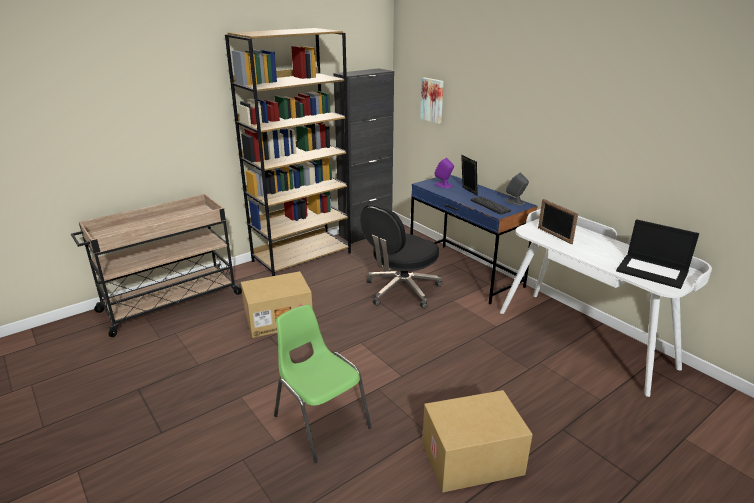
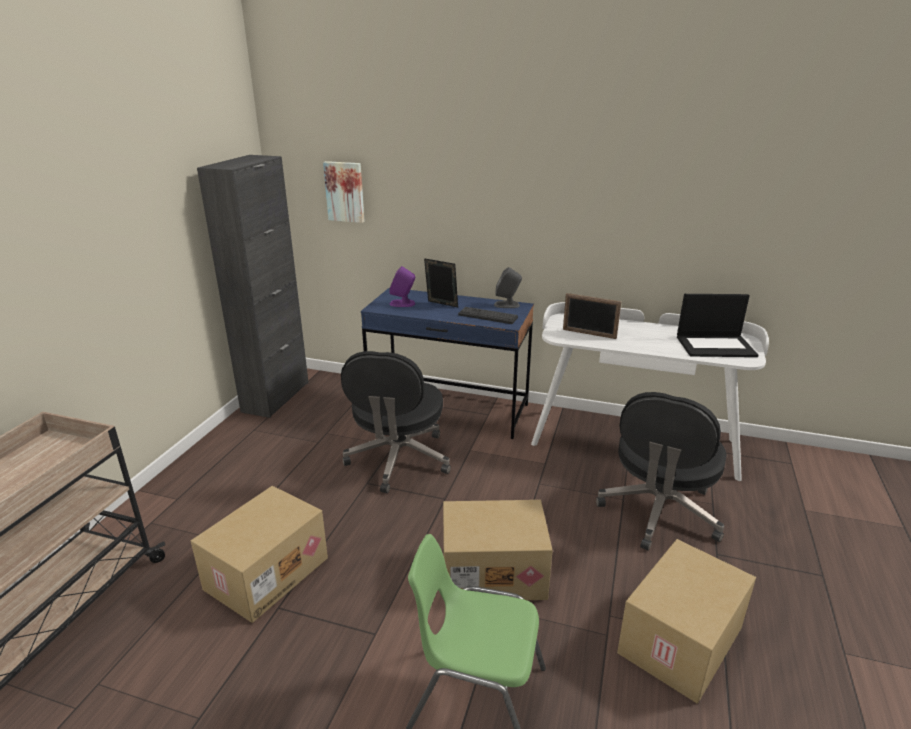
camera: 35 degrees left, 0 degrees up
(302, 257) = (213, 462): brown bookcase -> none
(395, 370) = (494, 571): none -> cardboard box
(547, 387) = (659, 512): none -> black office chair

